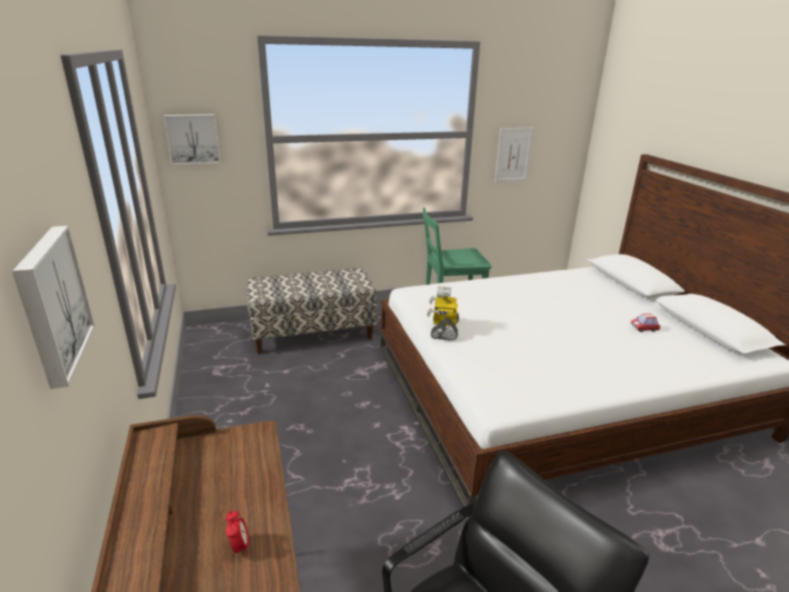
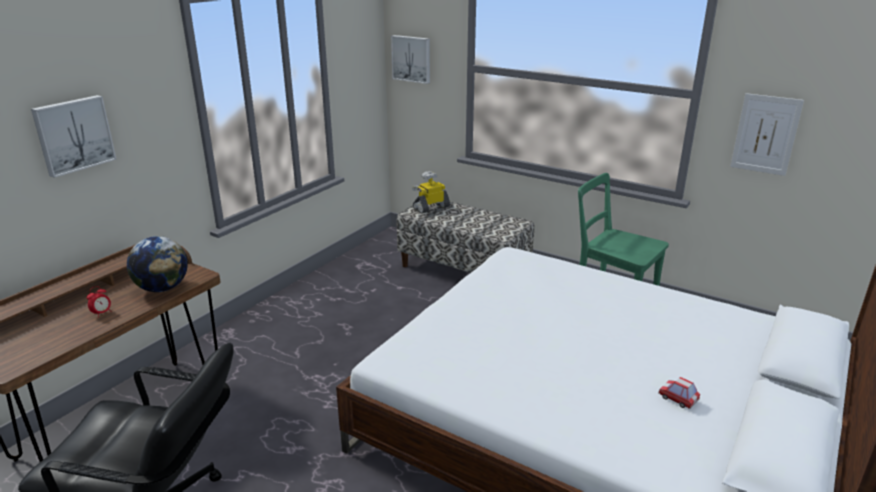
camera: 50 degrees right, 0 degrees up
(247, 472) = (163, 288): none -> globe
(443, 329) = (468, 292): toy robot -> toy robot (431, 207)

